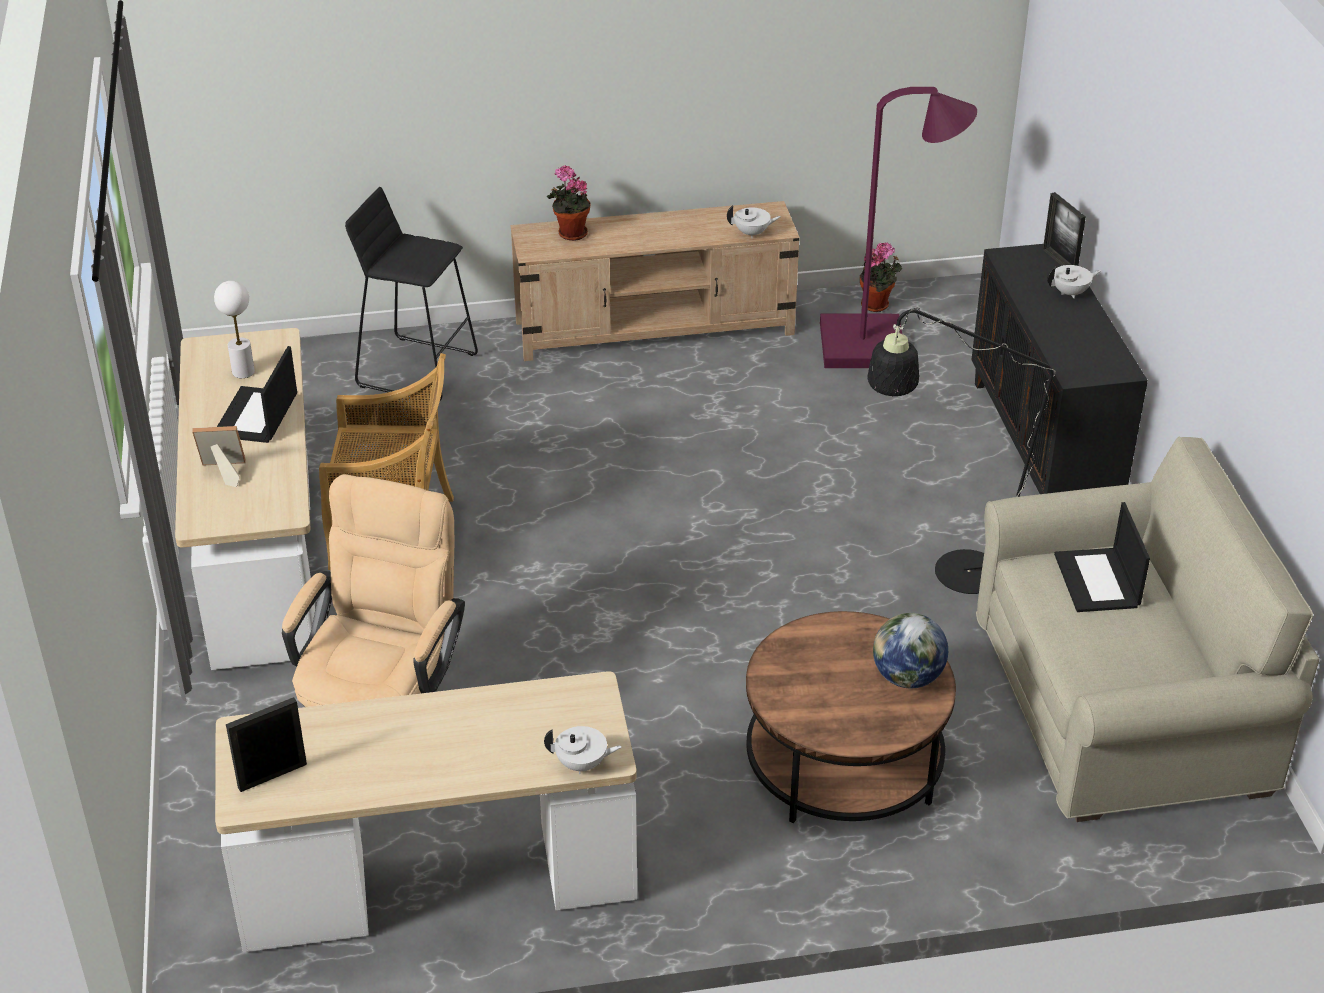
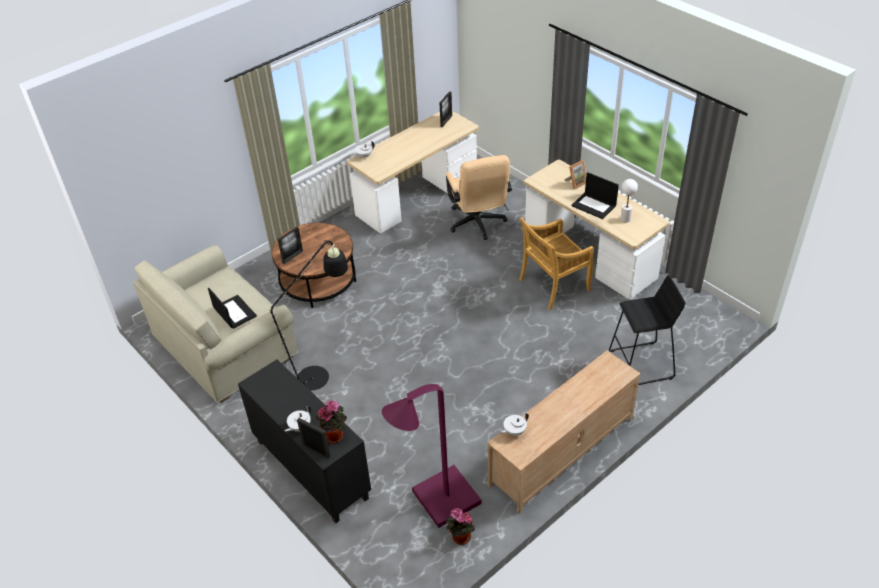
camera: 150 degrees right, 5 degrees up
(256, 416) = (594, 205): laptop -> laptop turned 150 degrees clockwise
(570, 234) = (604, 381): potted plant -> potted plant (335, 435)
(907, 678) = (292, 257): globe -> picture frame

